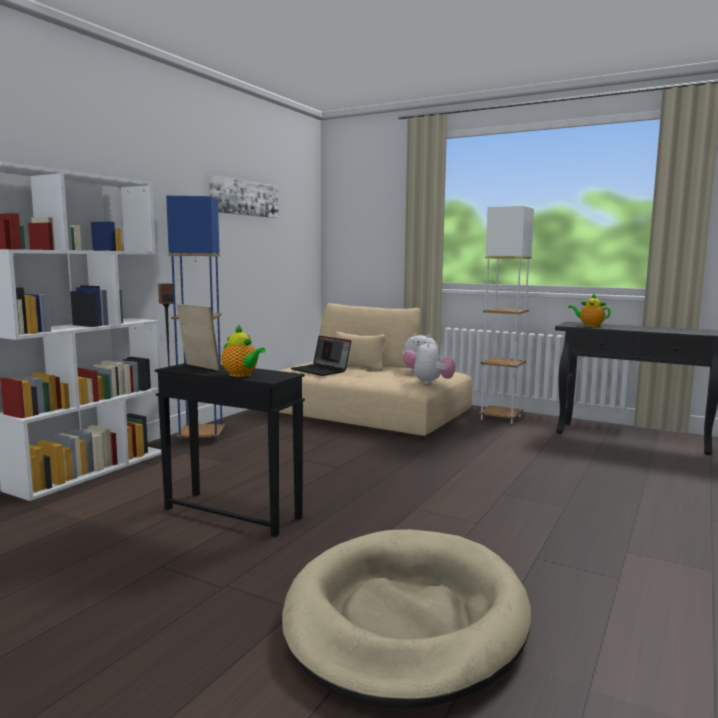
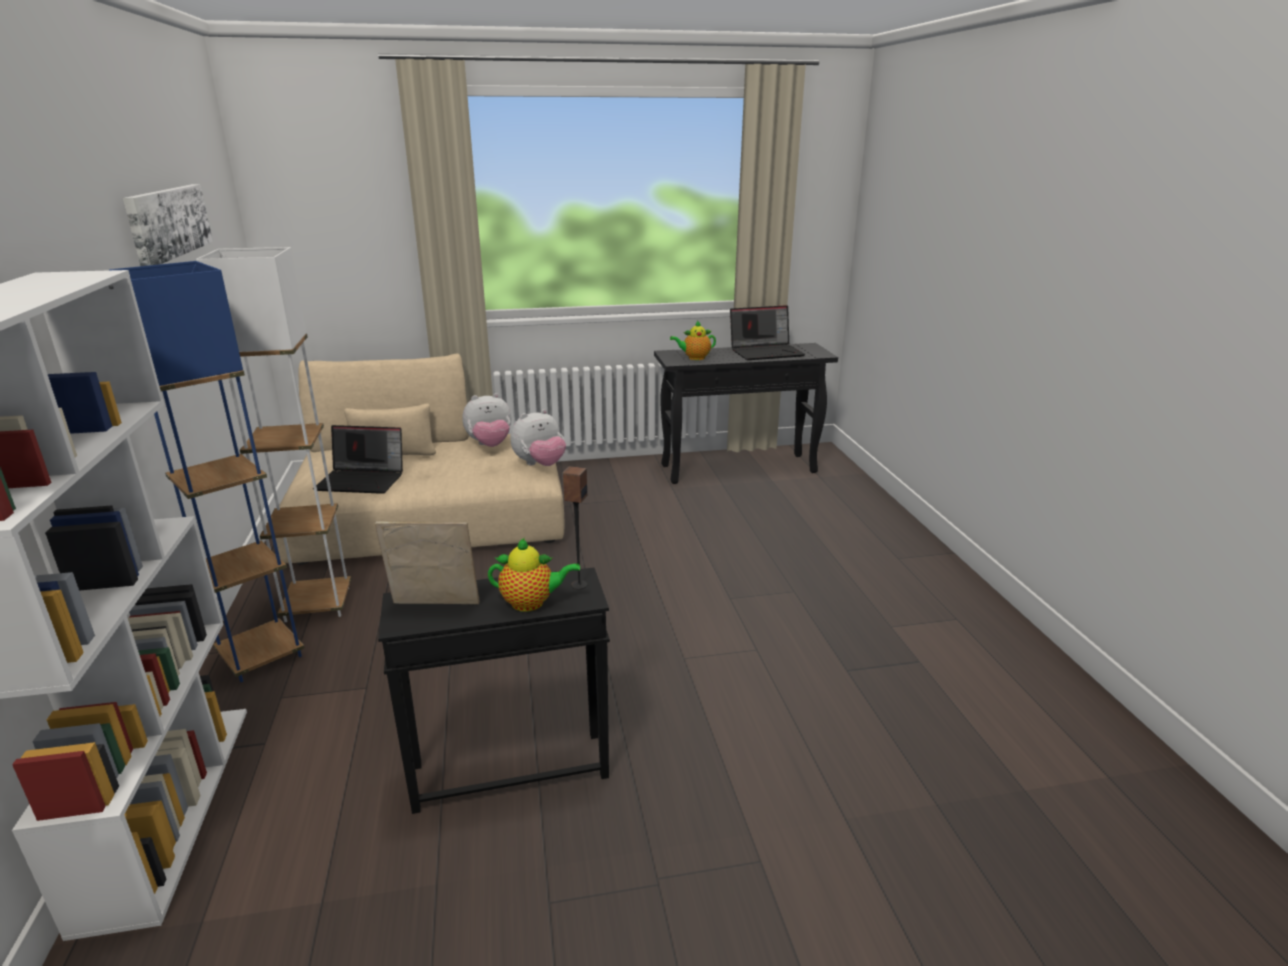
camera: 40 degrees left, 15 degrees up
(169, 368) = (393, 626): speaker -> speaker (579, 585)
(405, 619) = (851, 807): beige dog bed -> none
(433, 382) = (540, 465): plush toy -> plush toy turned 90 degrees clockwise
(501, 418) = (594, 477): white floor lamp -> white floor lamp (318, 604)
(665, 329) = (766, 352): none -> laptop

